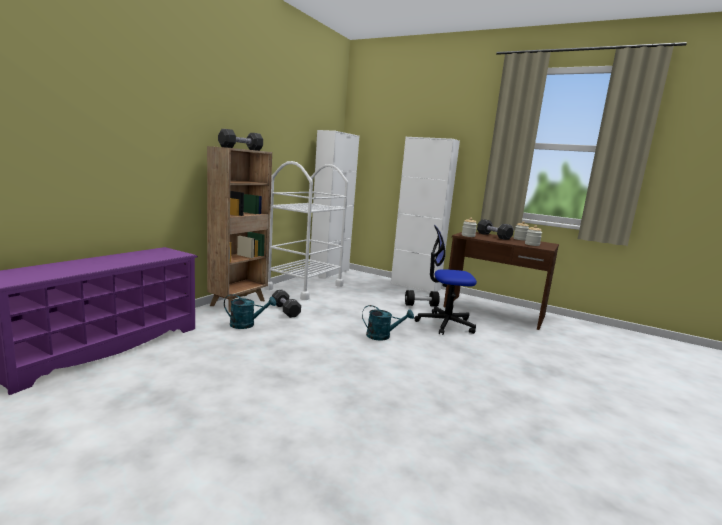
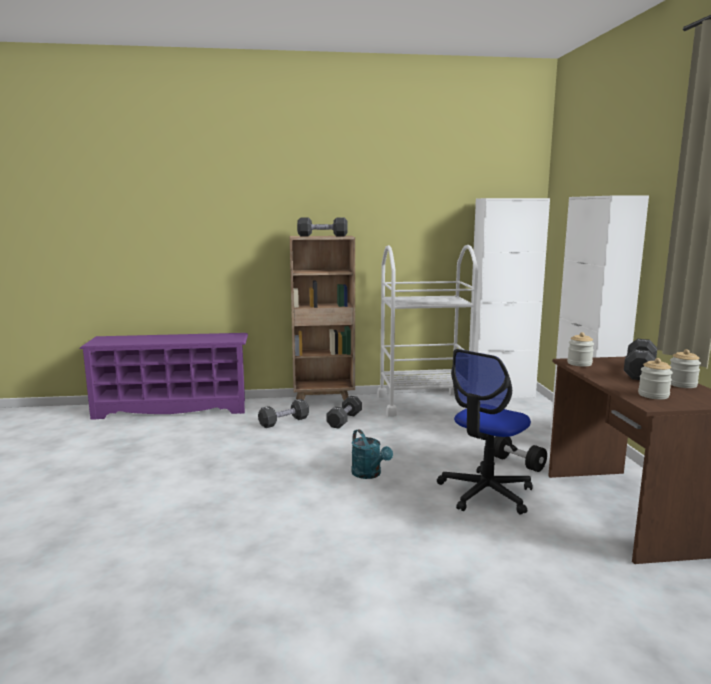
camera: 55 degrees right, 0 degrees up
(247, 325) = (284, 422): turquoise watering can -> black dumbbell
(445, 324) = (485, 493): office chair -> office chair turned 105 degrees counterclockwise

